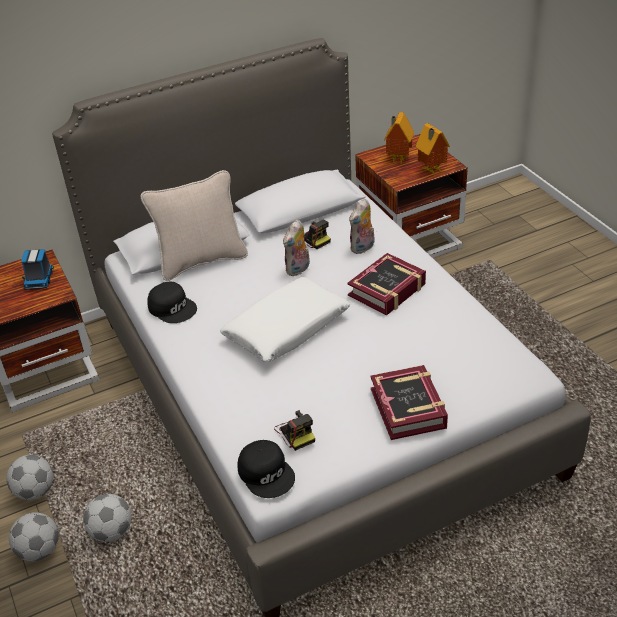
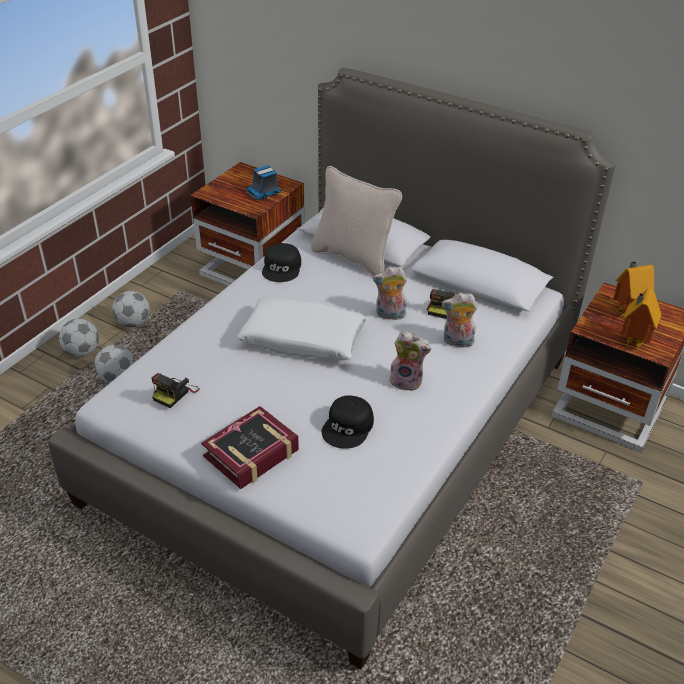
camera: 55 degrees right, 0 degrees up
(267, 473) = (121, 395): black cap -> black cap (348, 427)
(387, 290) = (407, 381): book -> plush toy

